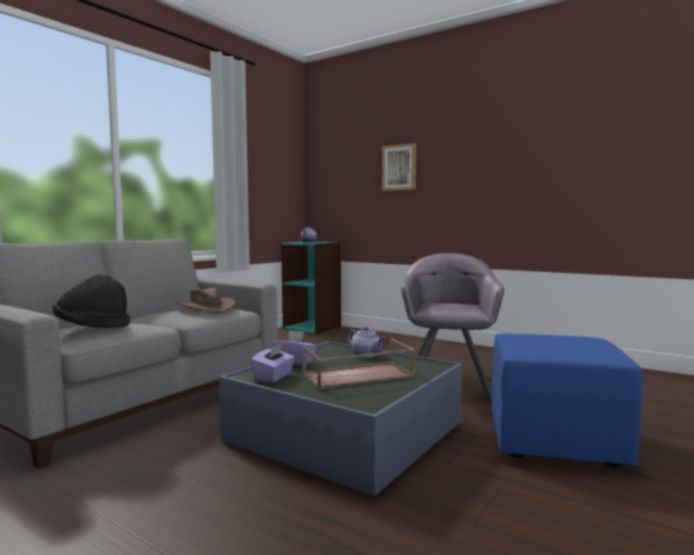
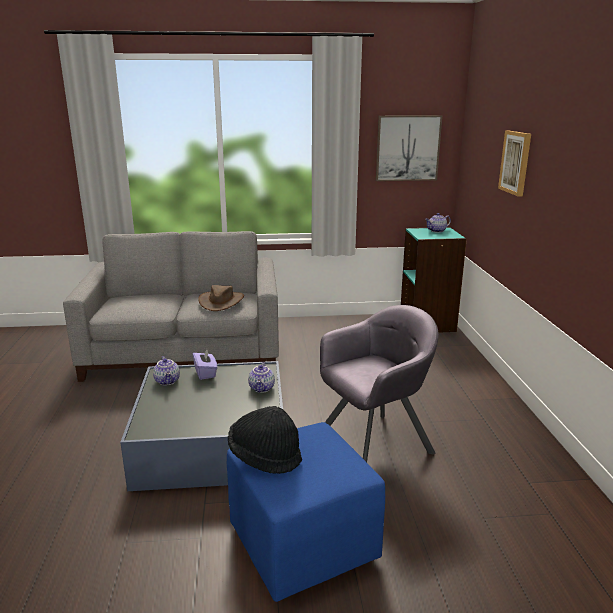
camera: 50 degrees right, 15 degrees up
(92, 328) = (124, 305): black hat -> black hat (265, 457)
(274, 171) = (407, 148): none -> picture
(274, 377) = (168, 381): purple tissue box -> teapot
(357, 376) = (202, 405): brown tray -> none

